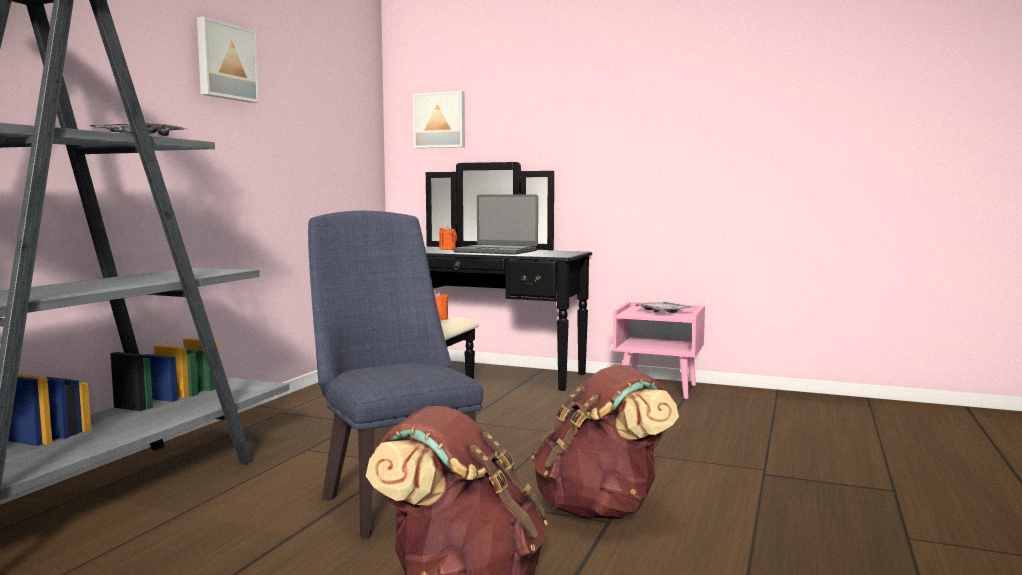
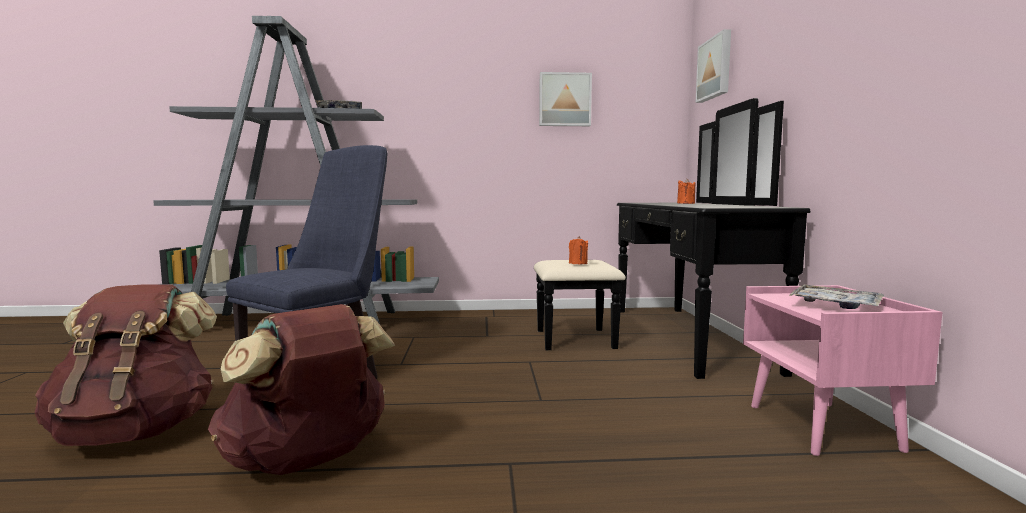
camera: 65 degrees right, 0 degrees up
(225, 62) = (473, 55): picture -> picture (564, 100)
(496, 251) = (703, 204): laptop -> none

